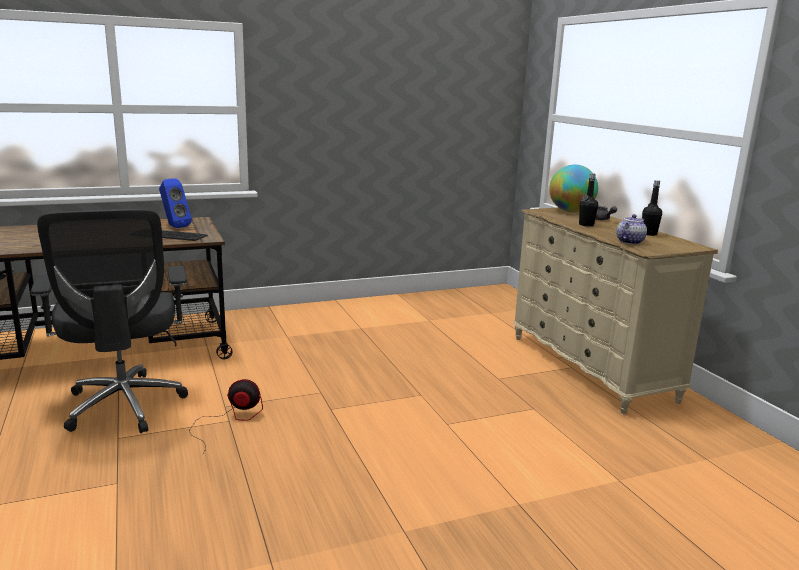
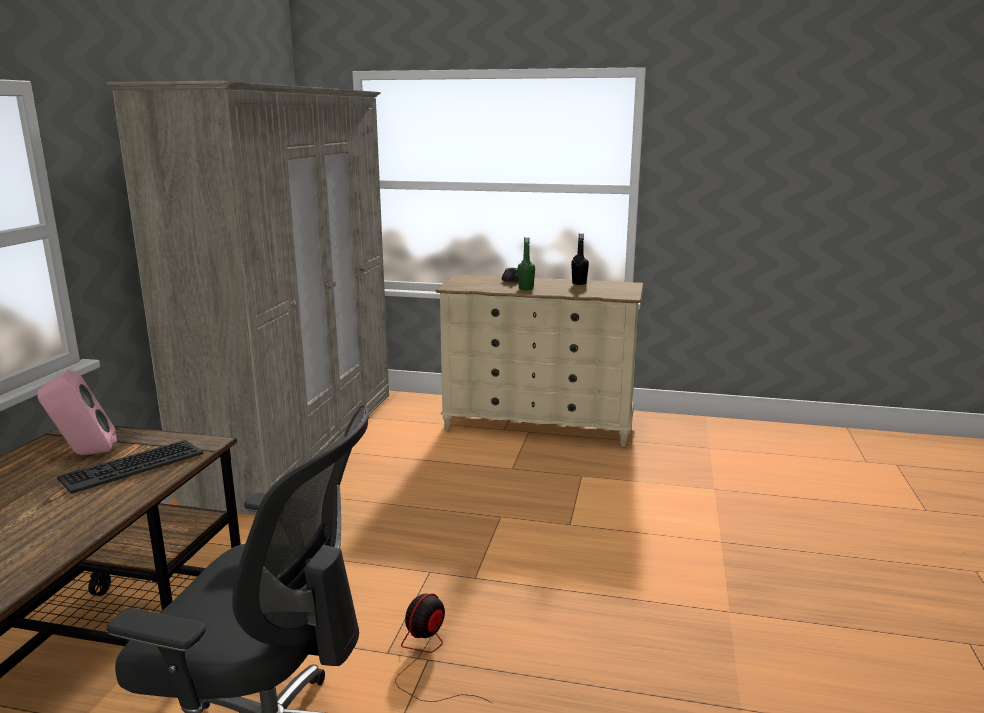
camera: 55 degrees left, 0 degrees up
(174, 227) = (84, 454): blue speaker -> pink speaker
(421, 306) = (300, 441): none -> beige wardrobe
(571, 211) = (472, 280): globe -> none
(586, 225) = (526, 288): black bottle -> green bottle
(629, 242) = (596, 293): teapot -> none

